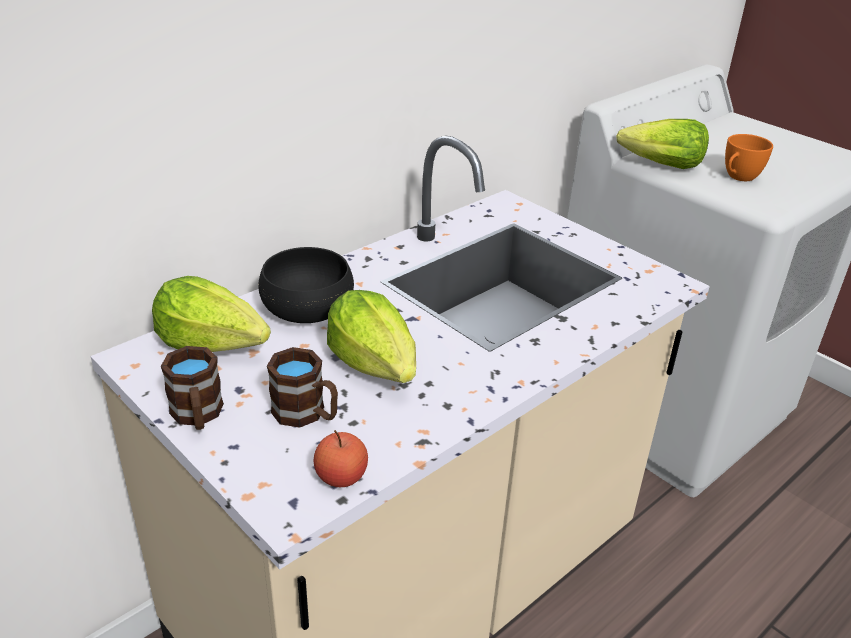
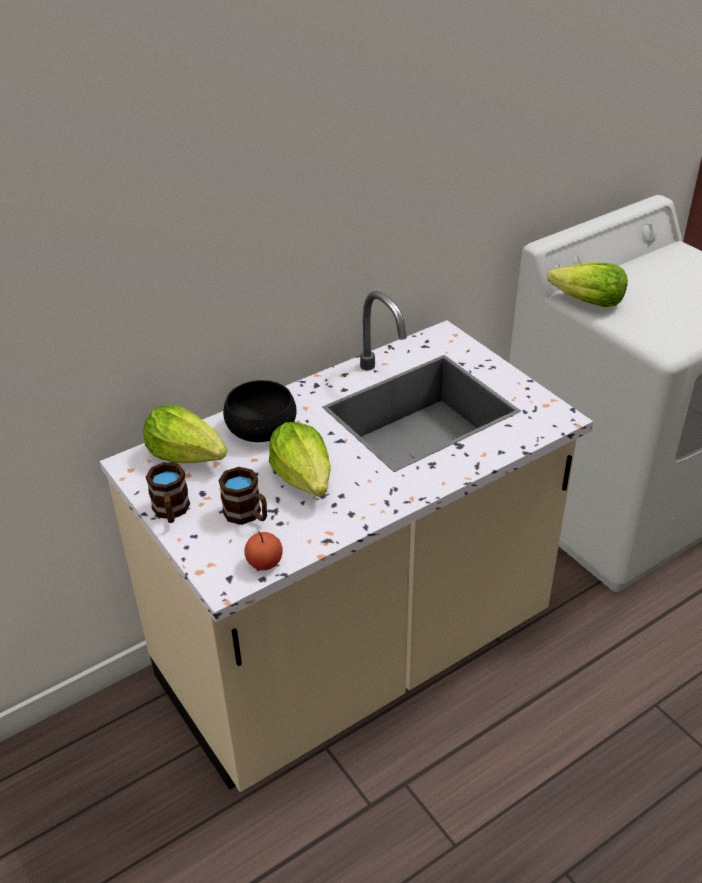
camera: 10 degrees right, 5 degrees up
(738, 178) = (652, 317): orange cup -> none

